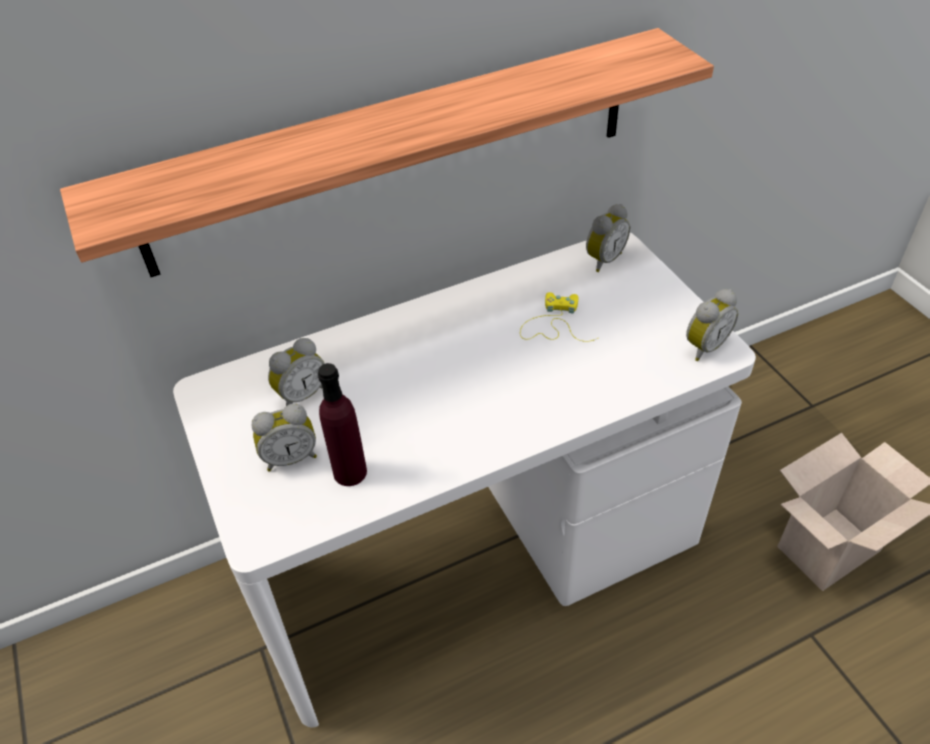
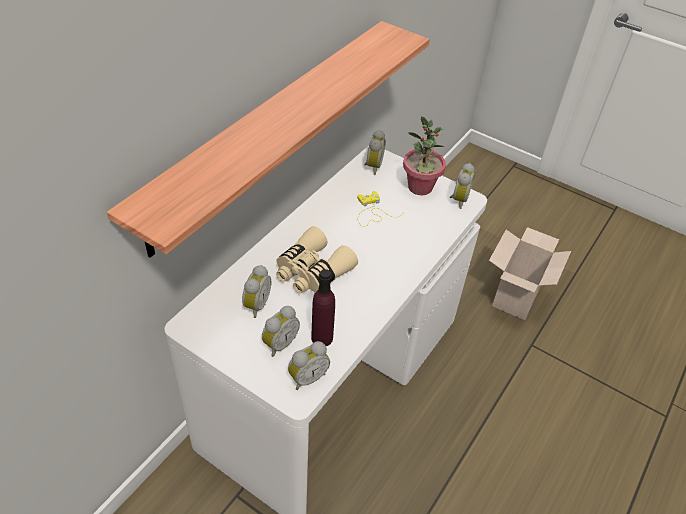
camera: 35 degrees left, 0 degrees up
(289, 518) = (307, 377): none -> alarm clock
(406, 377) = (312, 271): none -> beige binoculars
(654, 310) = (420, 187): none -> potted plant

